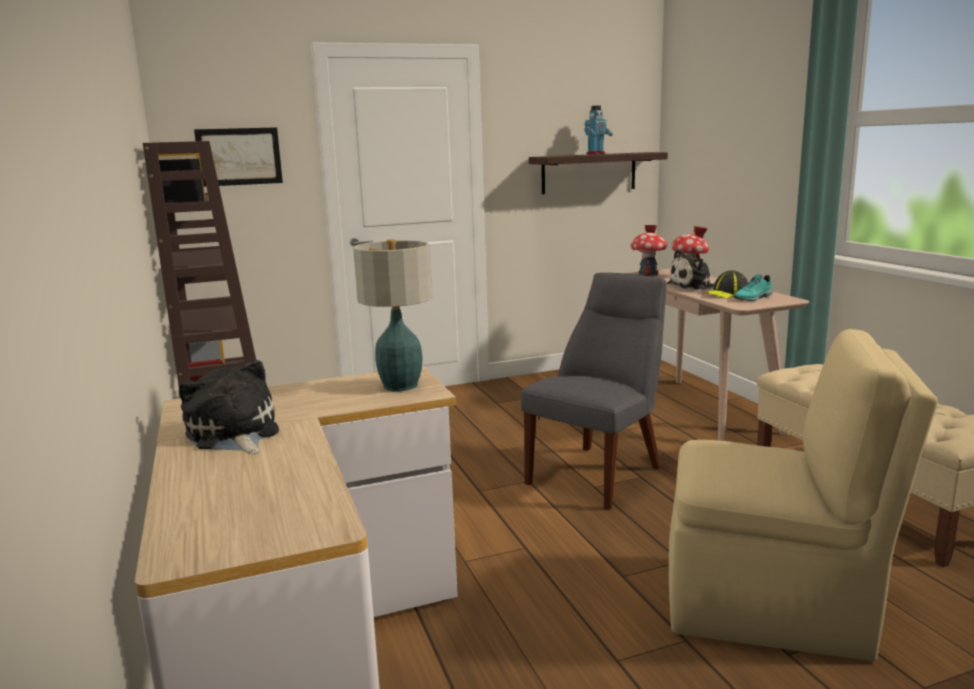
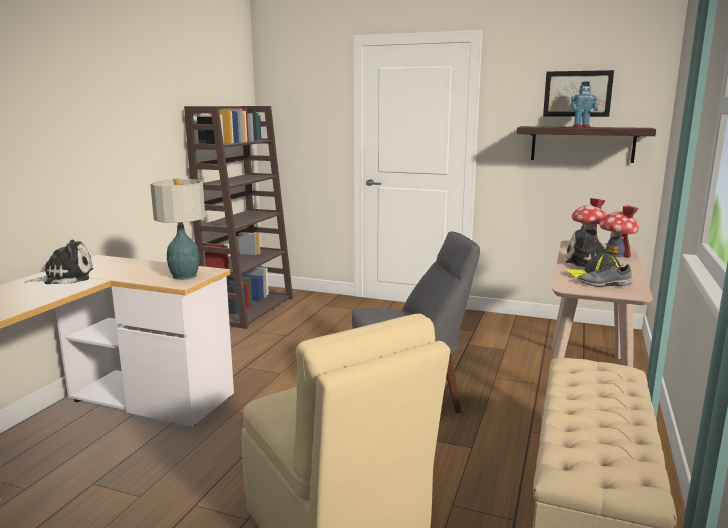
camera: 40 degrees right, 0 degrees up
(234, 435) = (65, 277): plush toy -> plush toy turned 60 degrees clockwise
(239, 156) = (302, 115): picture -> picture (577, 94)
(753, 298) = (604, 284): turquoise shoe -> grey shoe

